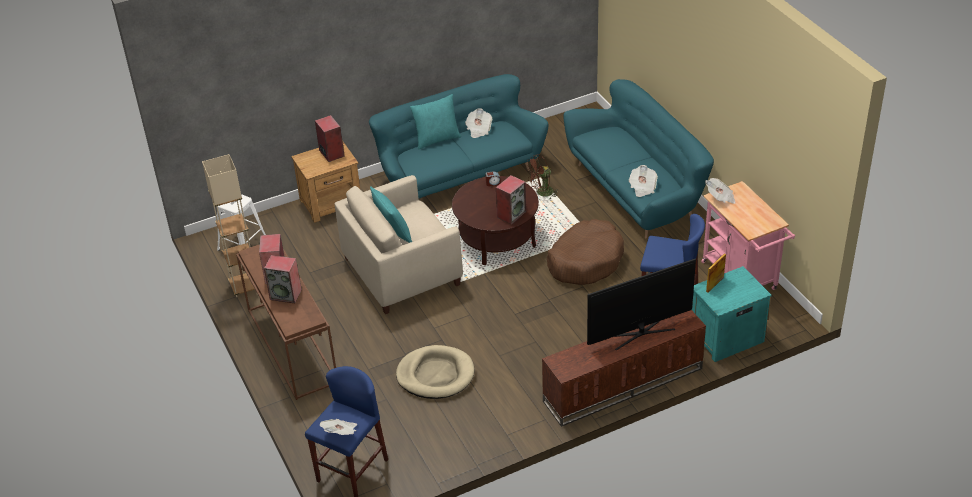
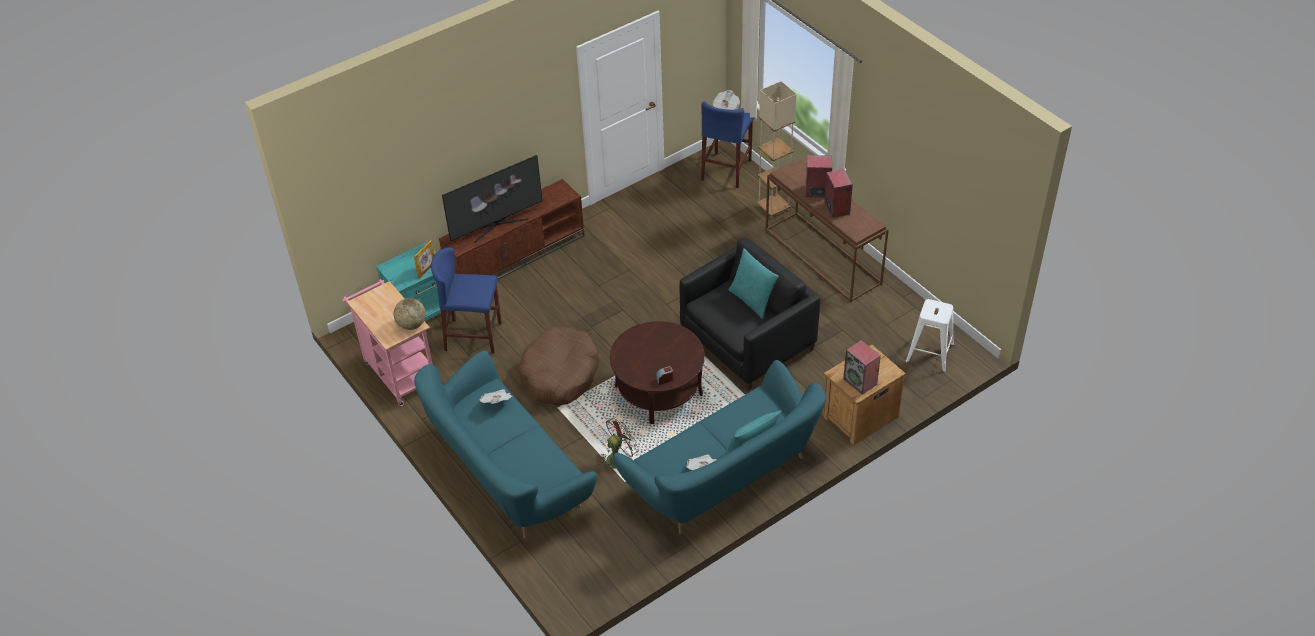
camera: 170 degrees right, 5 degrees up
(244, 286) = (900, 308): beige floor lamp -> beige floor lamp (773, 207)
(402, 271) = (747, 342): beige armchair -> black armchair
(435, 375) = (682, 246): beige dog bed -> none
(511, 214) = (636, 342): speaker -> none
(720, 198) = (412, 324): newspaper -> globe

